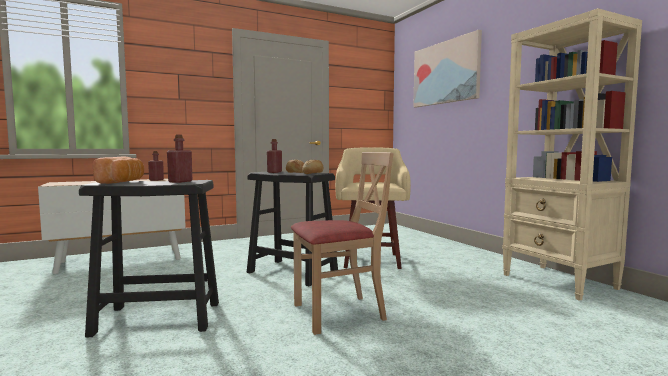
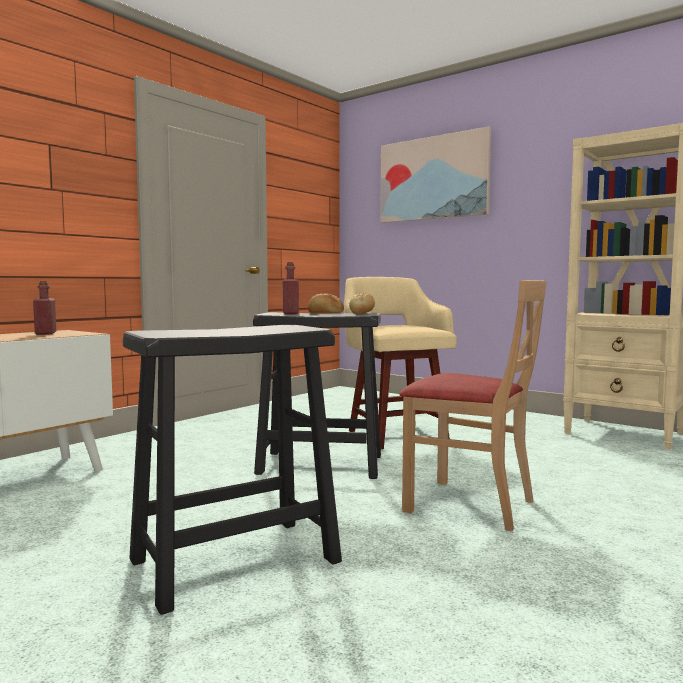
camera: 25 degrees left, 0 degrees up
(122, 182) = (187, 332): bread -> none
(180, 181) = (276, 328): red bottle -> none
(339, 313) = (469, 504): beige chair -> beige chair turned 75 degrees clockwise

